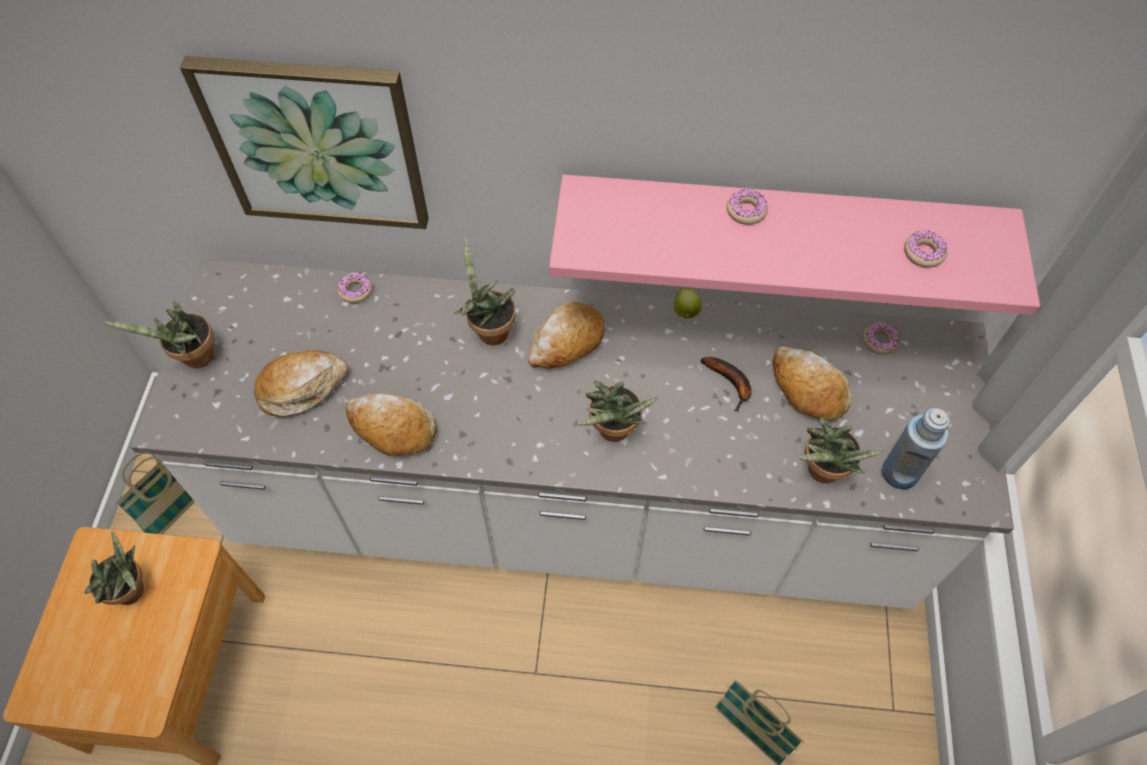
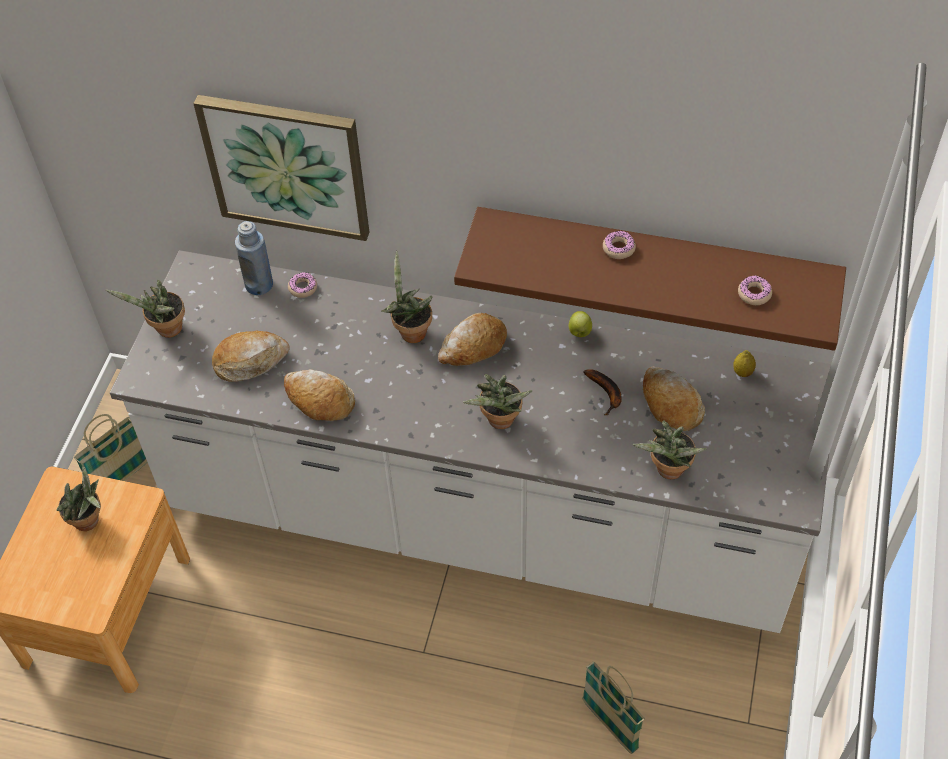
camera: 10 degrees right, 5 degrees down
(780, 222) = (654, 261): pink shelf -> brown shelf
(879, 341) = (742, 372): donut -> lemon
(899, 472) = (734, 478): blue bottle -> blue bottle (259, 285)

